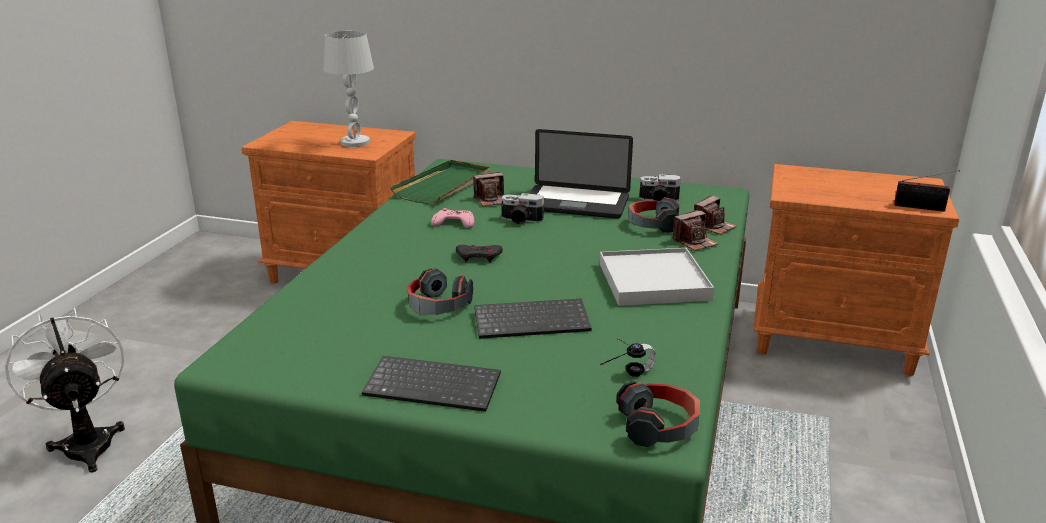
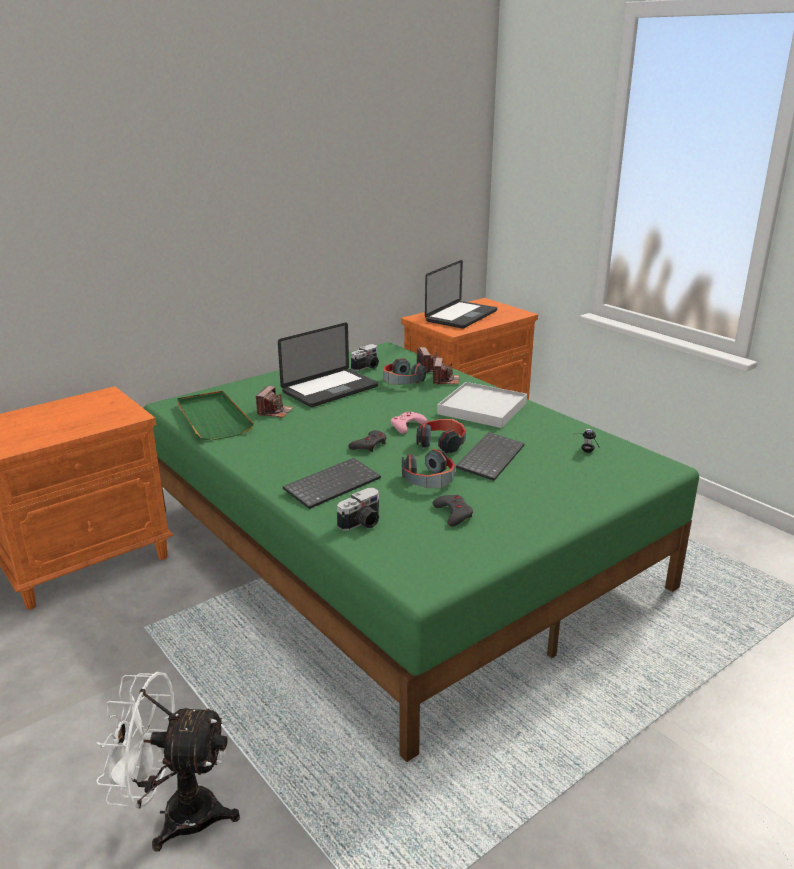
camera: 55 degrees left, 0 degrees up
(355, 142) = (91, 413): white table lamp -> none
(379, 338) = (453, 513): none -> grey game controller
(435, 385) = (541, 512): keyboard -> keyboard (332, 484)
(454, 223) = (295, 436): pink game controller -> pink game controller (407, 426)
(521, 220) = (329, 414): camera -> camera (362, 523)
(659, 426) = (648, 463): headphones -> headphones (442, 443)
(845, 185) = (461, 316): none -> laptop
(922, 208) = (515, 314): radio -> none

